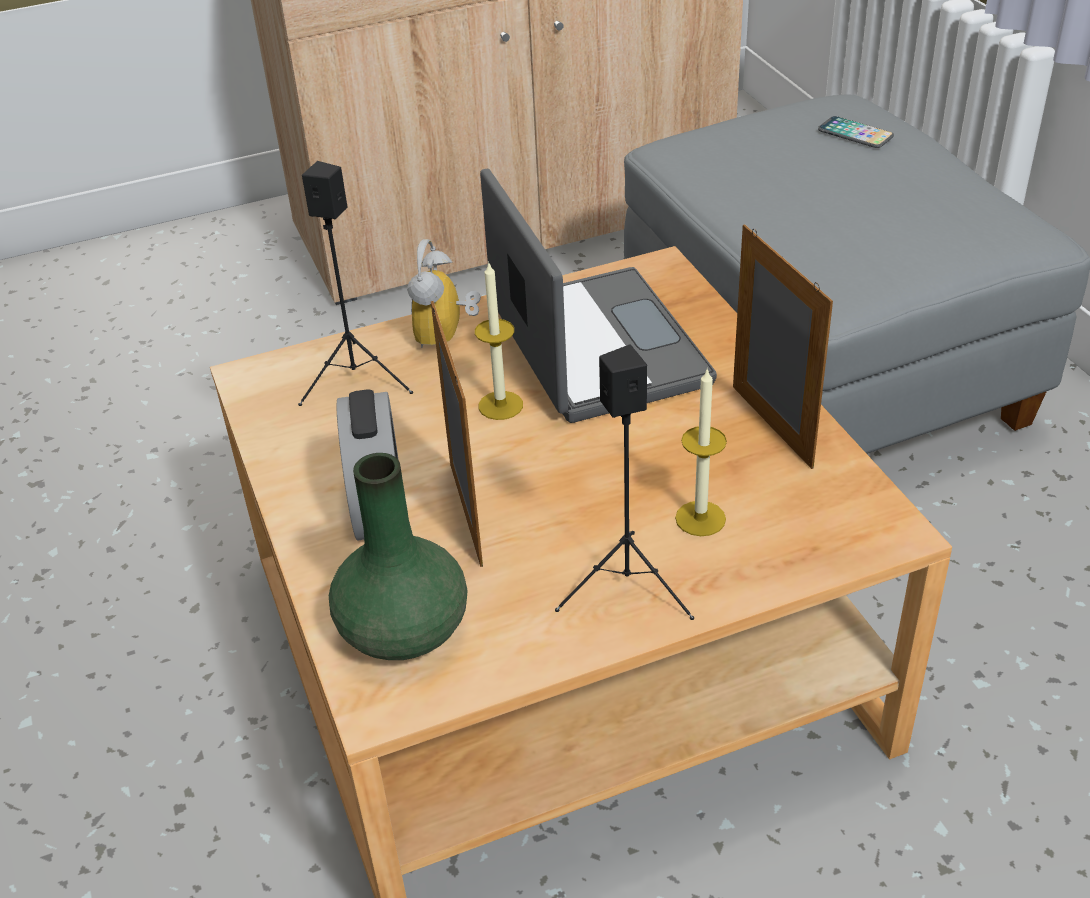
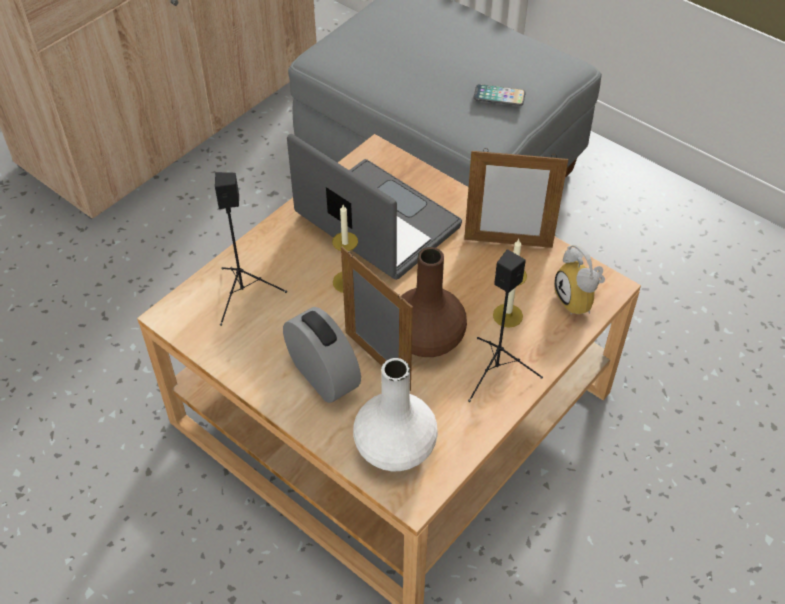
camera: 30 degrees left, 10 degrees up
(404, 629) = (394, 446): green vase -> white vase
(448, 338) = (280, 245): alarm clock -> alarm clock (580, 301)
(556, 510) = (427, 339): none -> brown vase
(771, 426) = (508, 243): picture frame -> picture frame turned 150 degrees clockwise
(855, 134) = (431, 19): phone -> phone (499, 96)

